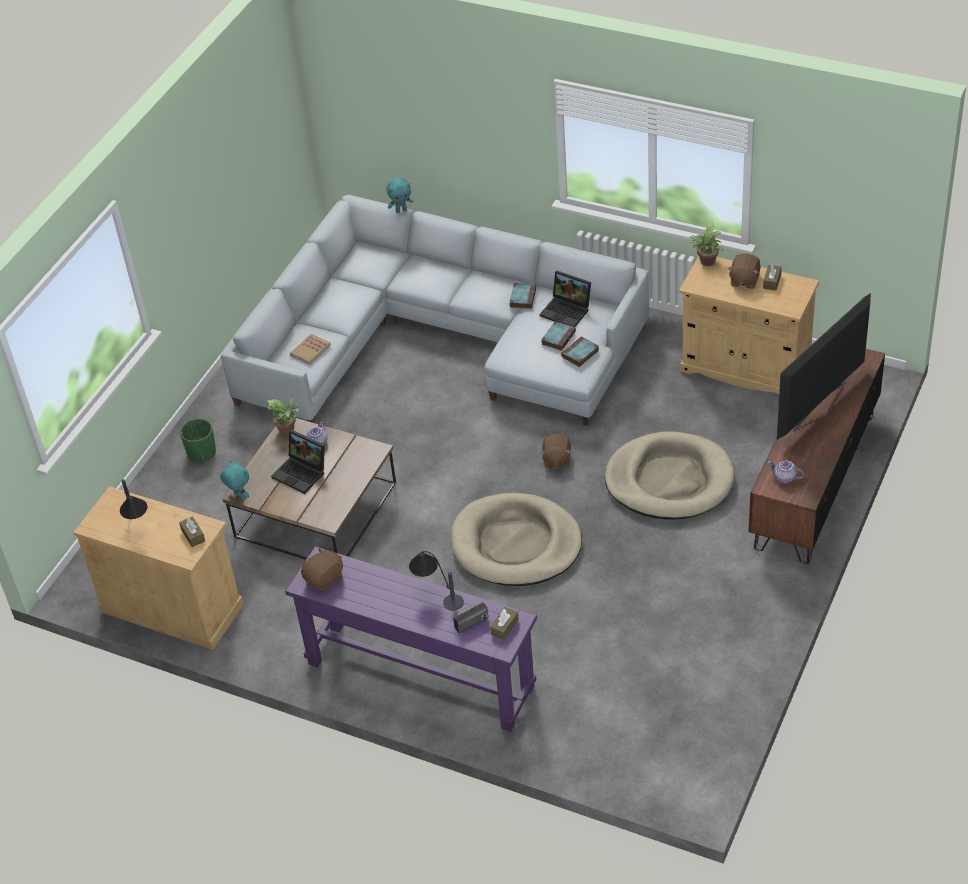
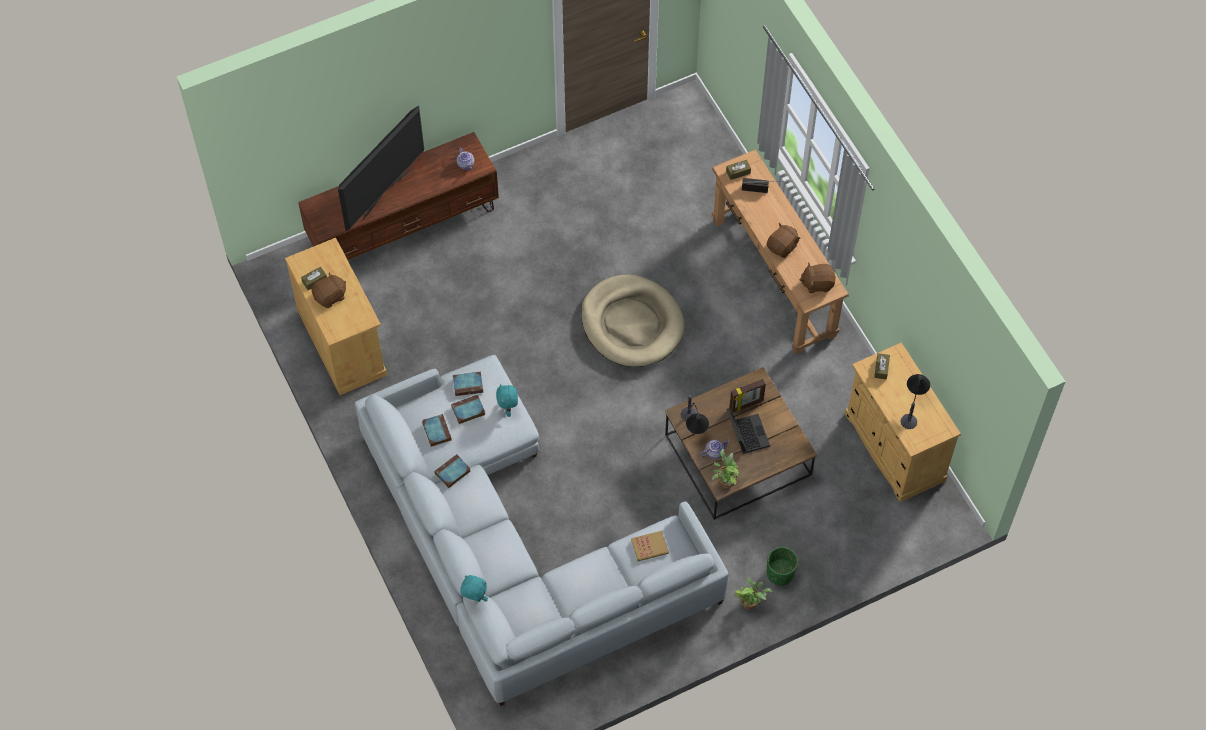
camera: 145 degrees left, 15 degrees up
(239, 496) = (804, 447): turquoise plush toy -> turquoise plush toy (508, 409)
(322, 494) = (746, 405): none -> picture frame
(420, 675) = (773, 278): purple console table -> brown console table
(436, 594) = (758, 223): table lamp -> table lamp (693, 428)
(556, 460) = (543, 368): brown plush toy -> brown plush toy (782, 247)
(567, 310) = (436, 431): laptop -> book
(669, 480) = (489, 295): beige dog bed -> none
(706, 263) = (335, 332): potted plant -> potted plant (750, 602)
(821, 407) = (385, 194): television -> television turned 45 degrees counterclockwise

